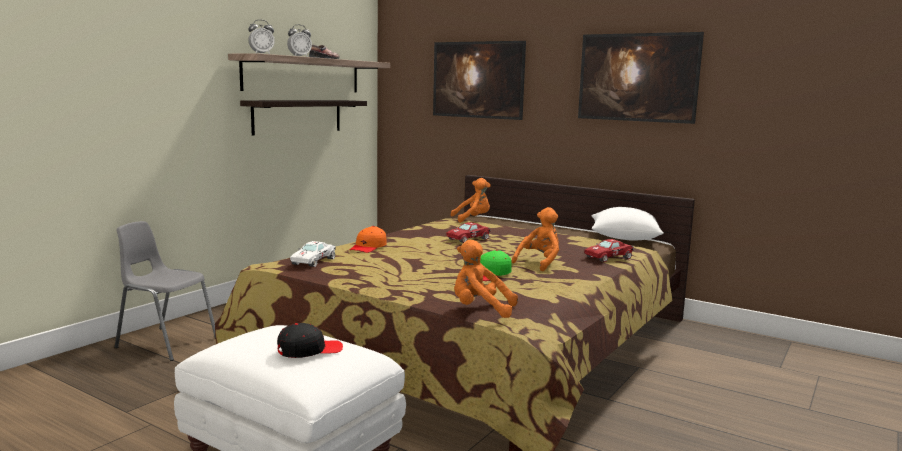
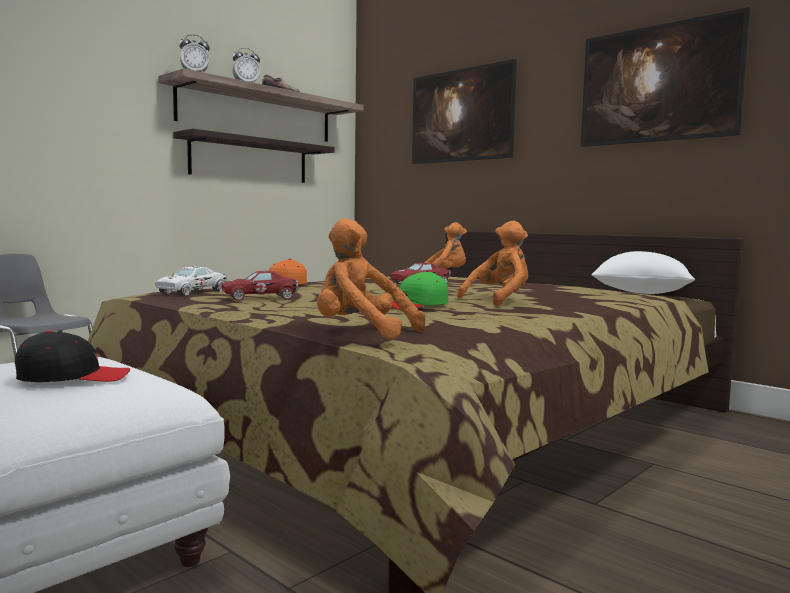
camera: 10 degrees right, 5 degrees down
(609, 257) = (608, 300): red toy car -> red toy car (263, 298)

